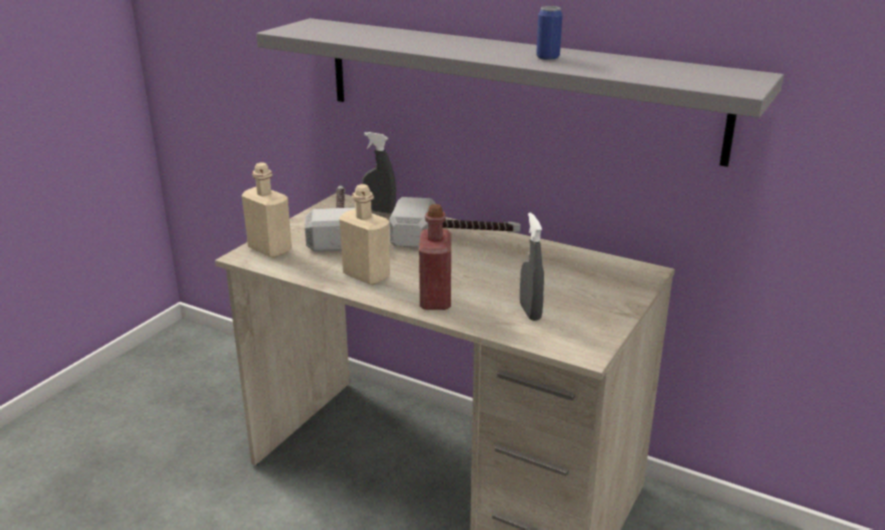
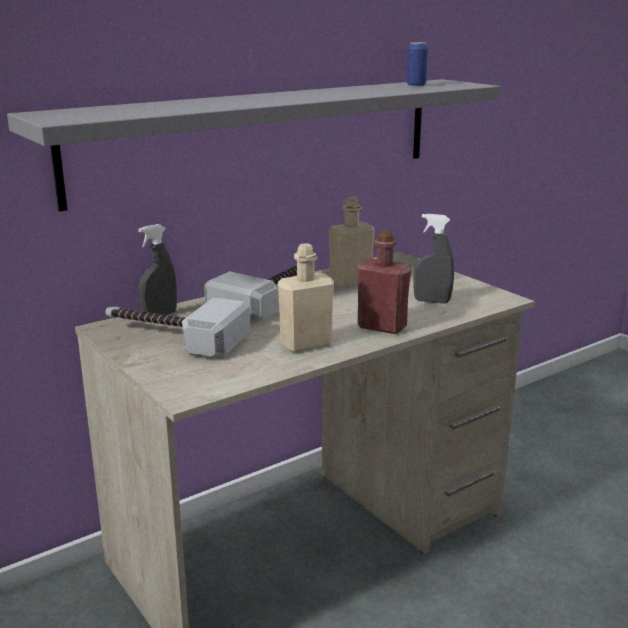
camera: 65 degrees left, 5 degrees down
(270, 249) = (186, 379): beige bottle -> beige bottle (350, 281)
(547, 58) = (334, 93): can -> can (416, 85)

